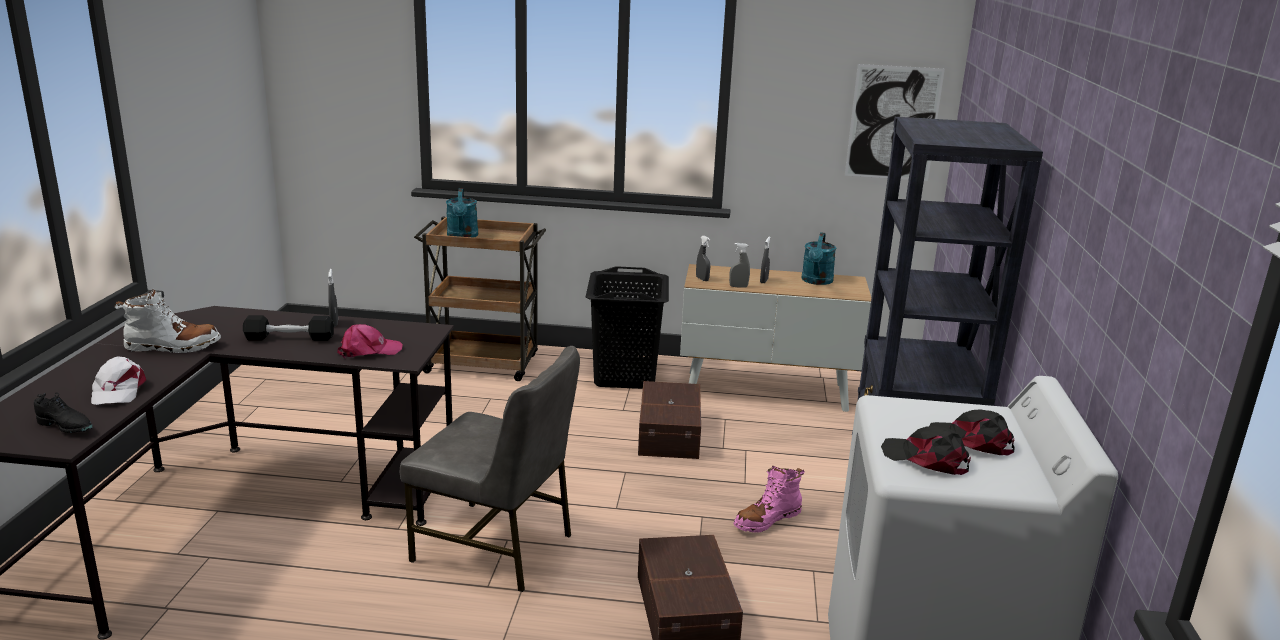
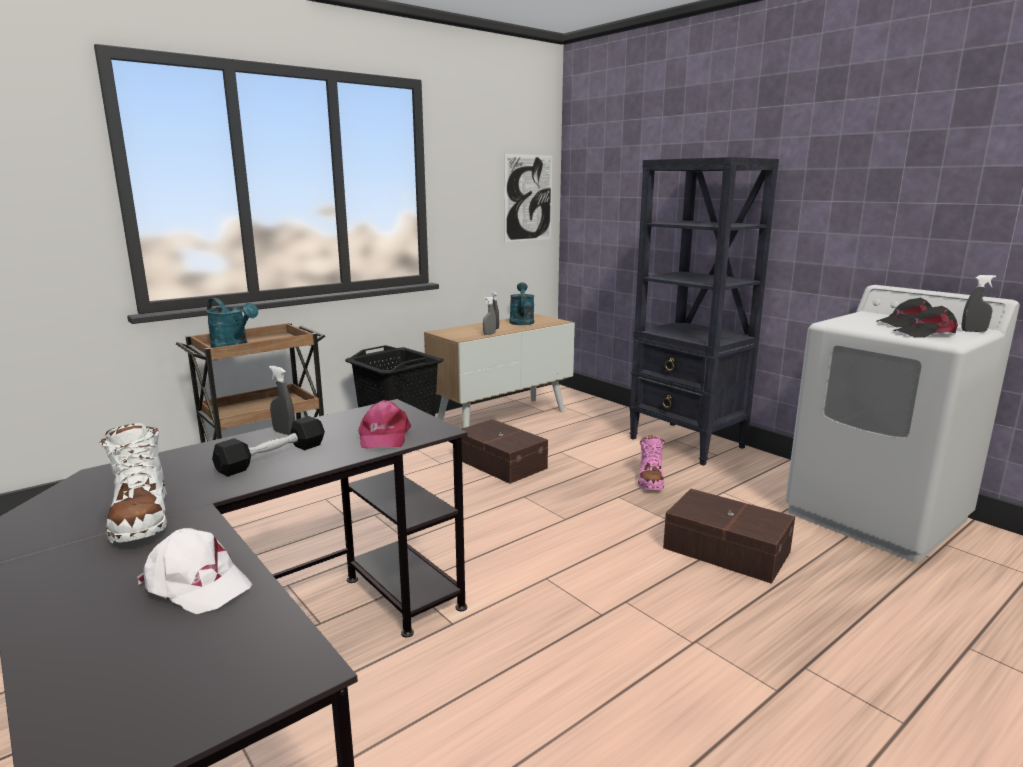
camera: 45 degrees left, 5 degrees down
(66, 427) = (238, 654): black shoe -> none
(172, 346) = (141, 518): white boot -> white boot turned 120 degrees clockwise
(369, 350) = (383, 436): pink cap -> pink cap turned 150 degrees clockwise
(496, 547) = (550, 587): grey chair -> none
(702, 279) = (457, 336): grey spray bottle -> grey spray bottle (973, 331)
(816, 281) = (521, 321): turquoise watering can -> turquoise watering can turned 150 degrees counterclockwise

